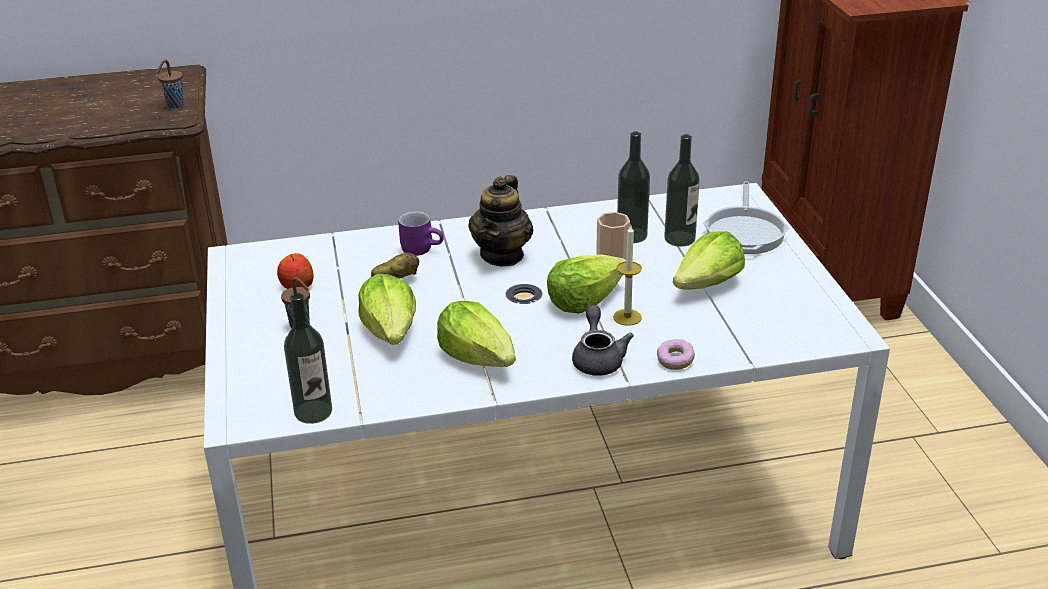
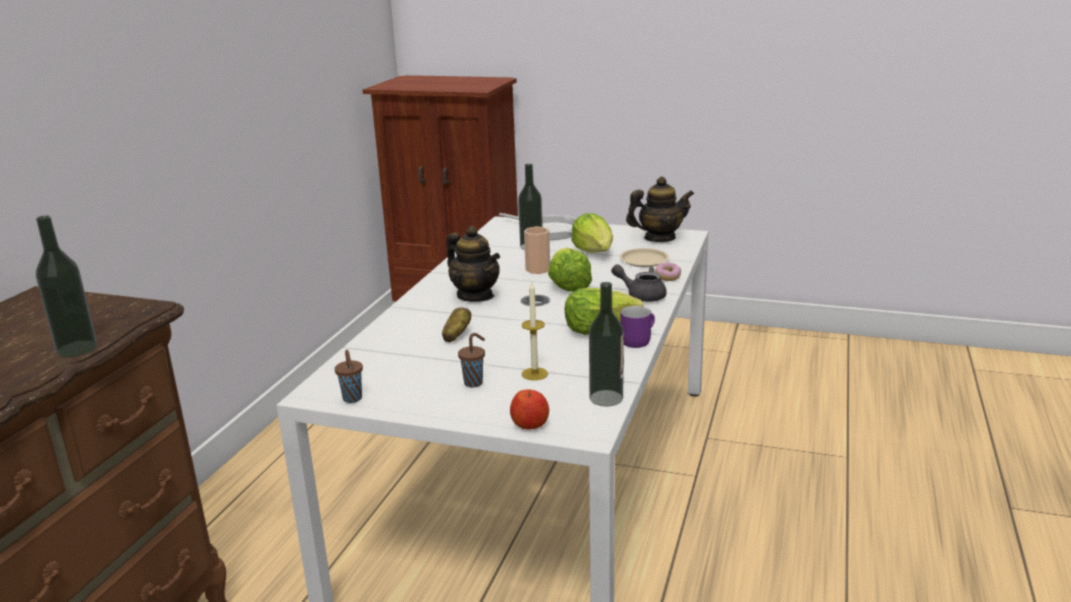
camera: 60 degrees left, 10 degrees down
(174, 105) = (112, 306): brown cup -> brown cup (352, 399)
(296, 285) = (408, 374): apple -> apple (530, 424)
(391, 331) = (528, 350): lettuce -> none
(422, 248) = (424, 319): purple mug -> purple mug (637, 340)
(627, 317) = (604, 278): candle -> candle (534, 374)
(632, 235) = (508, 257): bottle -> bottle (77, 348)
(713, 329) = (644, 261): none -> beige plate
(809, 317) = (659, 238): none -> teapot

